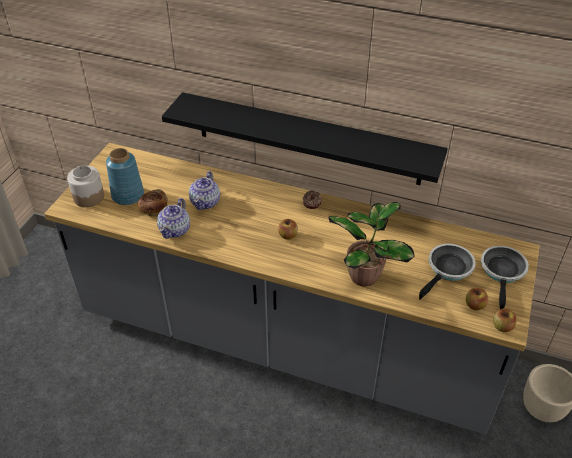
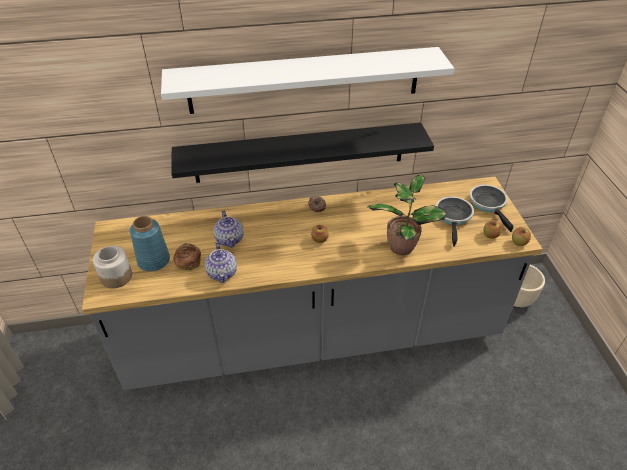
camera: 30 degrees left, 0 degrees up
(316, 62) = (304, 80): none -> white shelf

